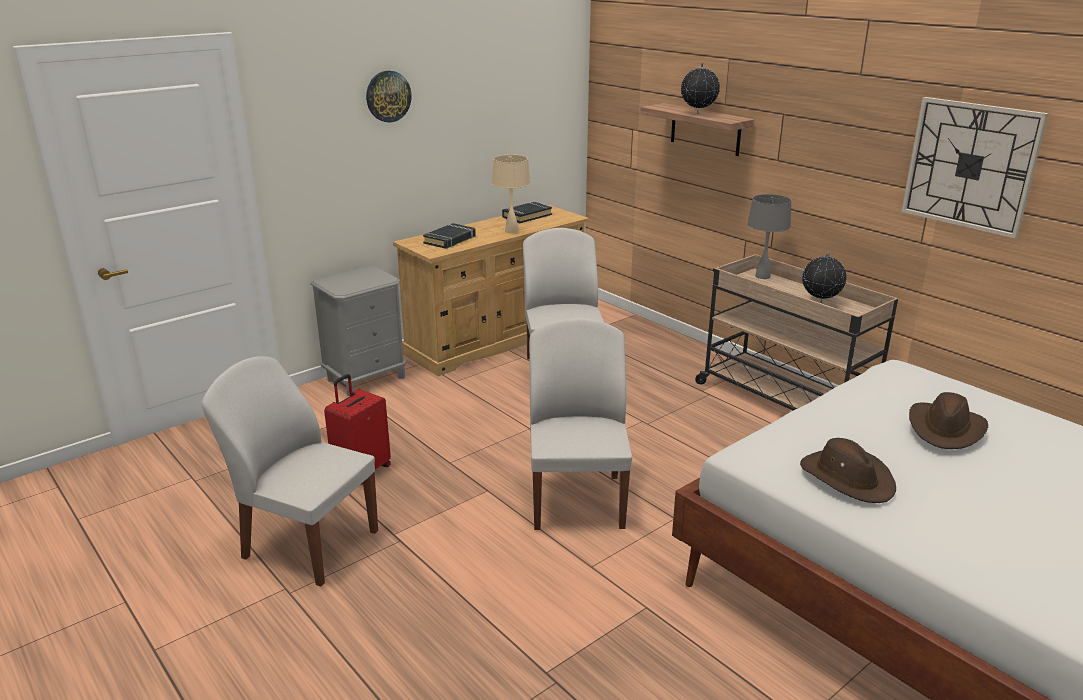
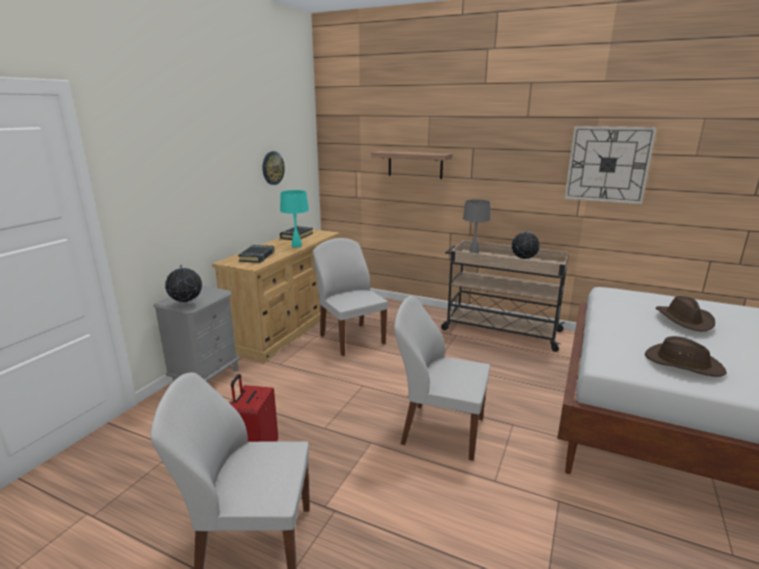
camera: 25 degrees left, 5 degrees down
(388, 96) = (199, 147): wall clock -> wall clock (272, 168)
(512, 231) = (296, 245): beige table lamp -> turquoise table lamp
(577, 500) = (440, 430): white chair -> white chair turned 45 degrees counterclockwise
(698, 113) = (414, 153): globe -> globe (187, 305)

